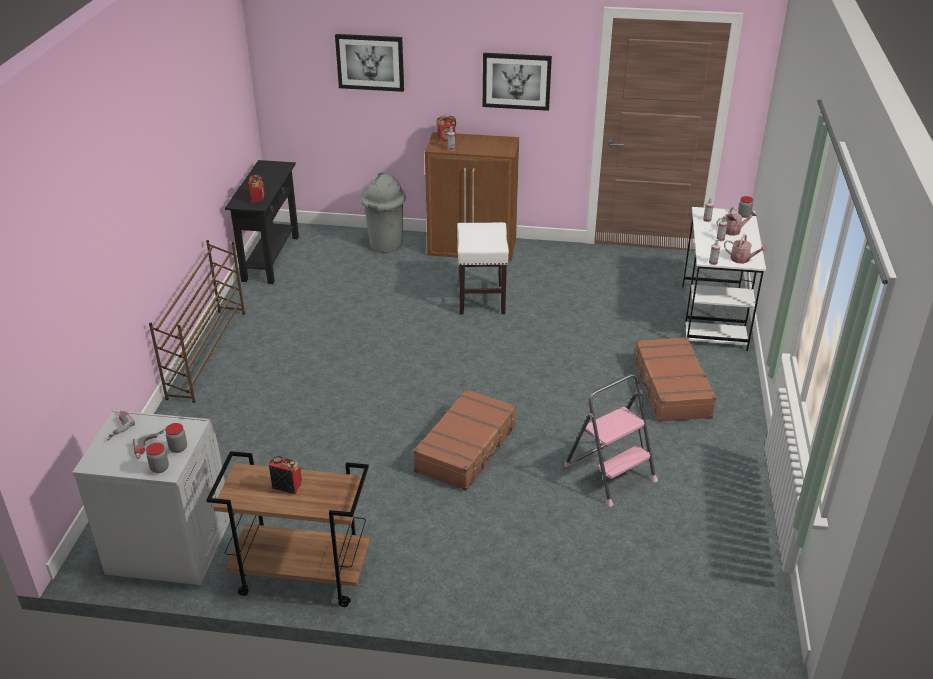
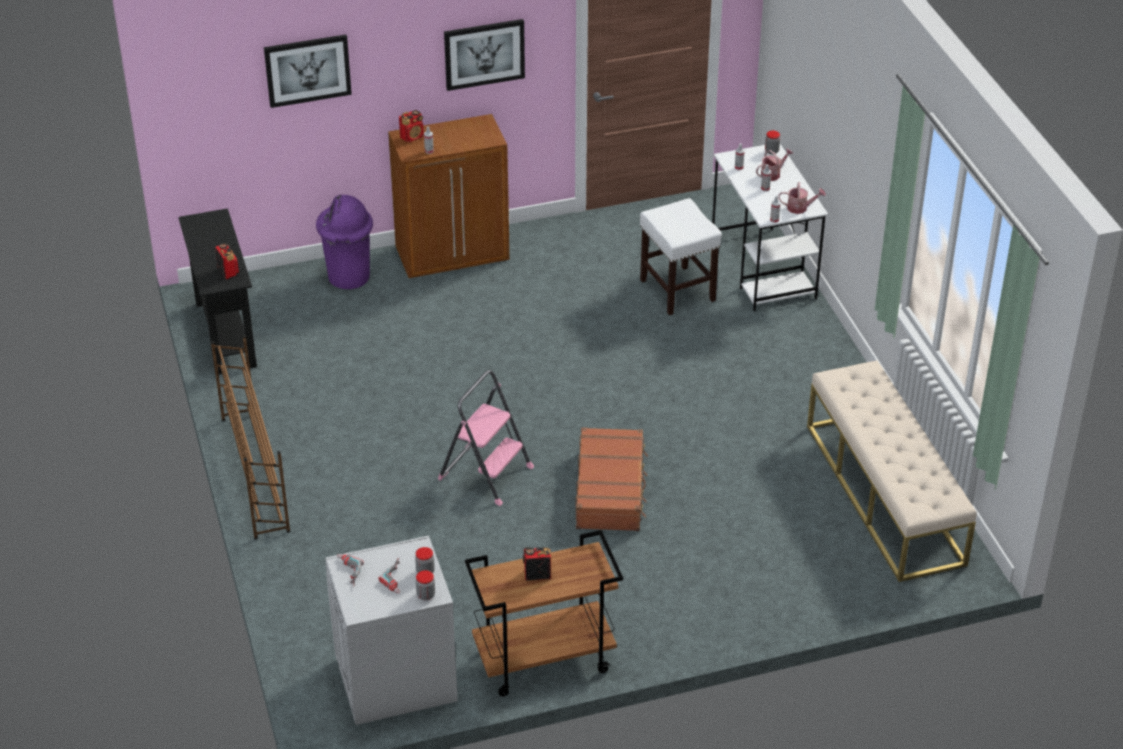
camera: 25 degrees left, 5 degrees up
(385, 244) = (348, 277): grey trash can -> purple trash can
(481, 298) = (508, 316): white stool -> white stool (676, 290)
(608, 470) = (757, 468): pink step ladder -> pink step ladder (482, 471)
(670, 389) = (766, 364): brown suitcase -> none
(717, 531) = (884, 494): none -> beige bench

